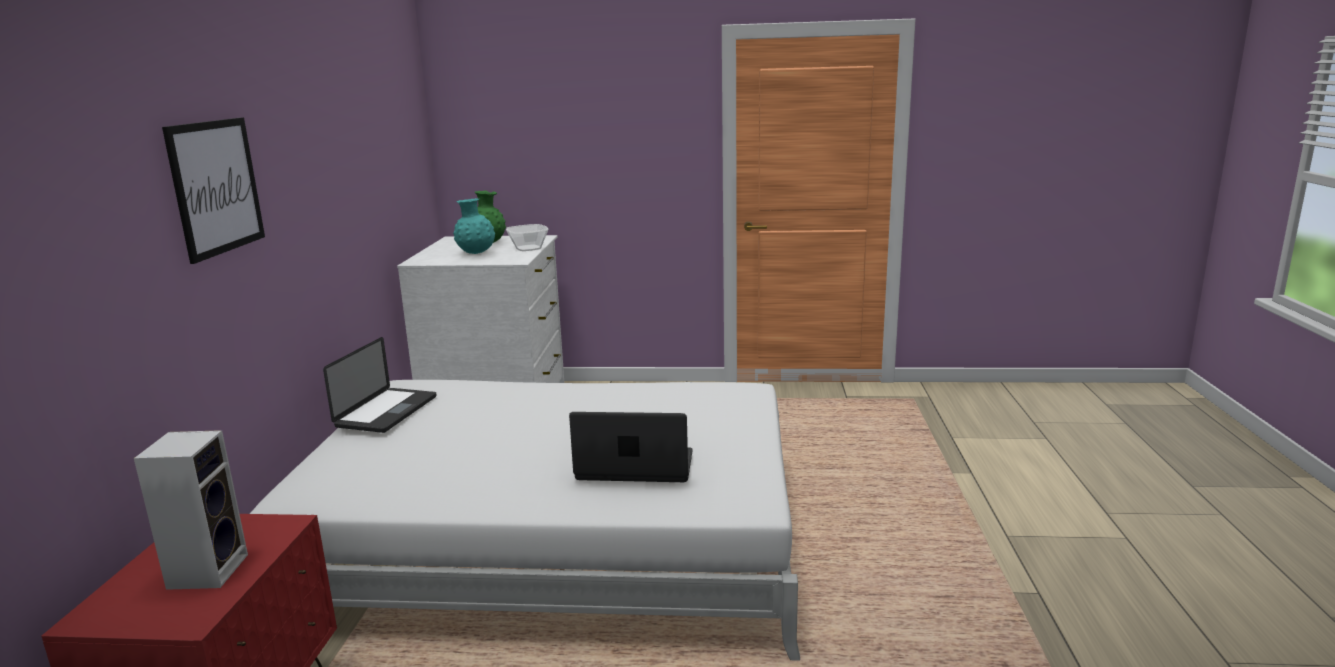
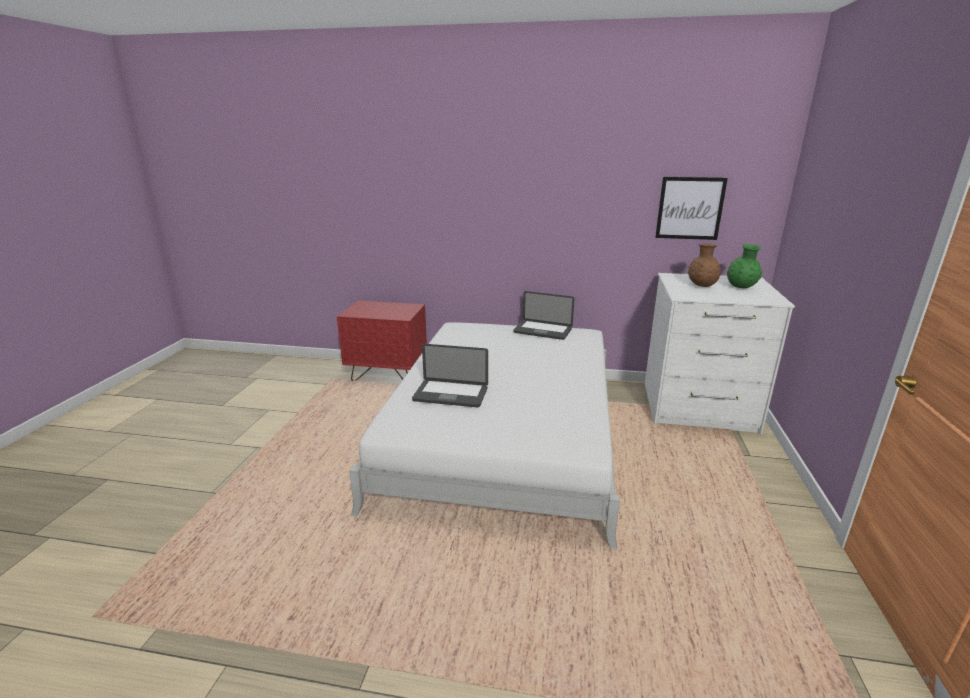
camera: 95 degrees right, 5 degrees up
(208, 570) = (379, 311): speaker -> none
(216, 187) = (488, 187): picture -> picture (690, 208)
(476, 253) = (701, 286): turquoise vase -> brown vase
(528, 248) = (728, 298): bowl -> none
(635, 467) = (450, 395): laptop -> laptop turned 90 degrees clockwise

